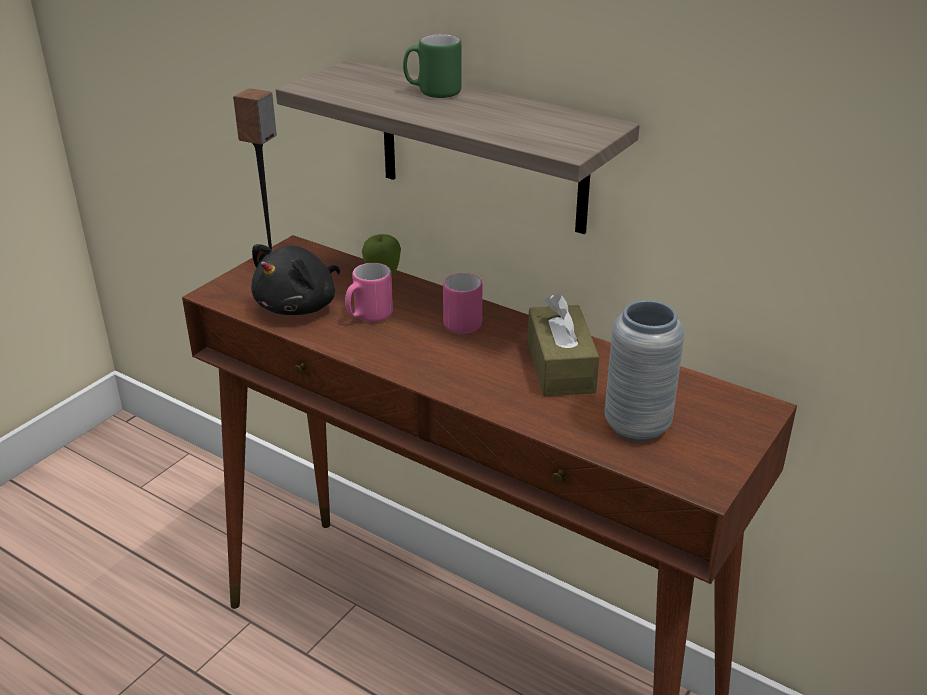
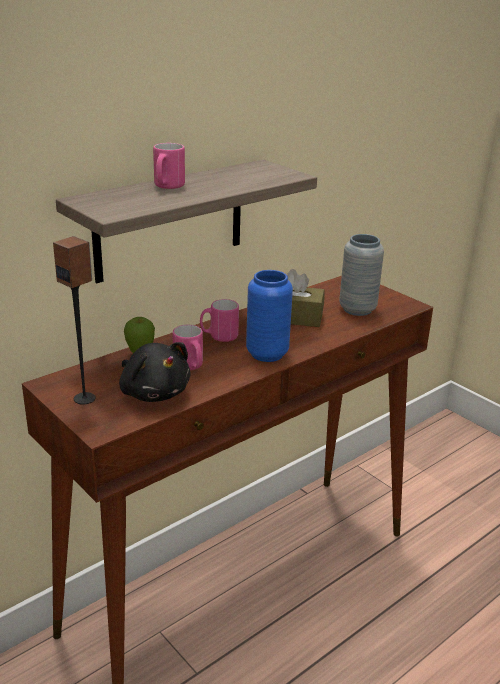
camera: 75 degrees left, 5 degrees down
(431, 364) = (267, 354): none -> blue vase
(432, 92) = (167, 187): green mug -> pink mug

